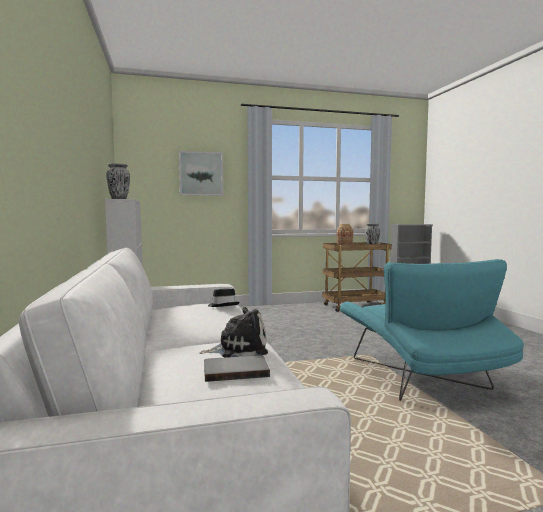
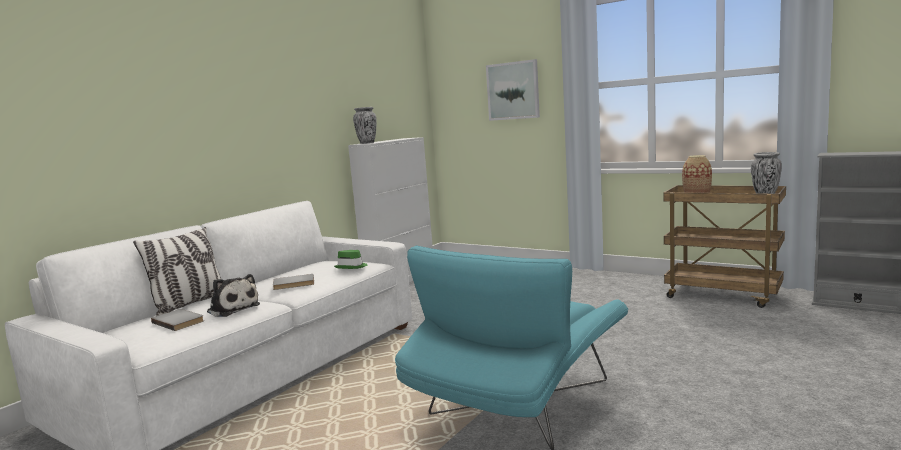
camera: 50 degrees right, 5 degrees up
(154, 362) = (189, 304): none -> pillow
(220, 323) = (294, 284): none -> grey book
(223, 305) = (352, 267): black hat -> green hat

